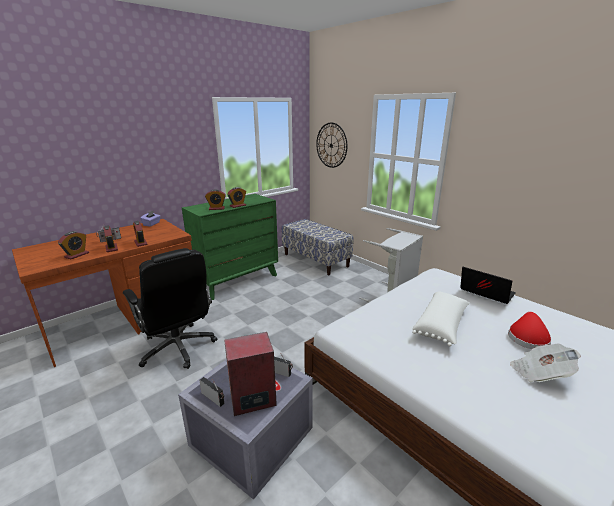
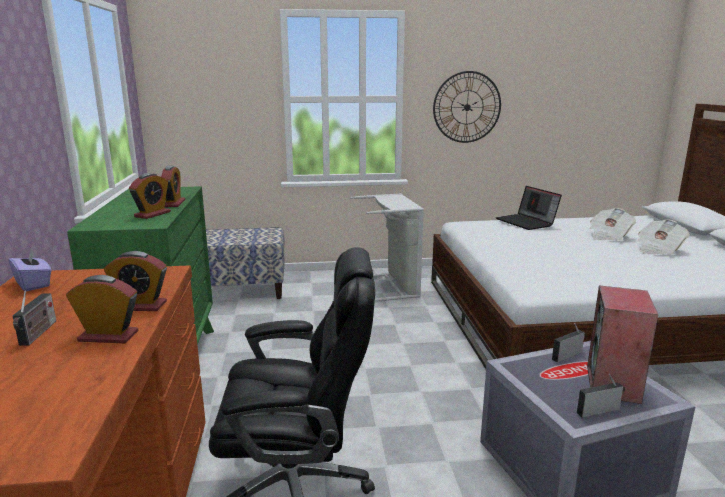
camera: 55 degrees left, 5 degrees down
(77, 255) = (65, 380): alarm clock -> none
(331, 145) = (197, 92): wall clock -> wall clock (467, 107)
(441, 325) = (565, 252): white pillow -> none
(485, 293) = (527, 222): laptop -> laptop turned 105 degrees counterclockwise
(527, 337) = (608, 236): red hat -> newspaper

